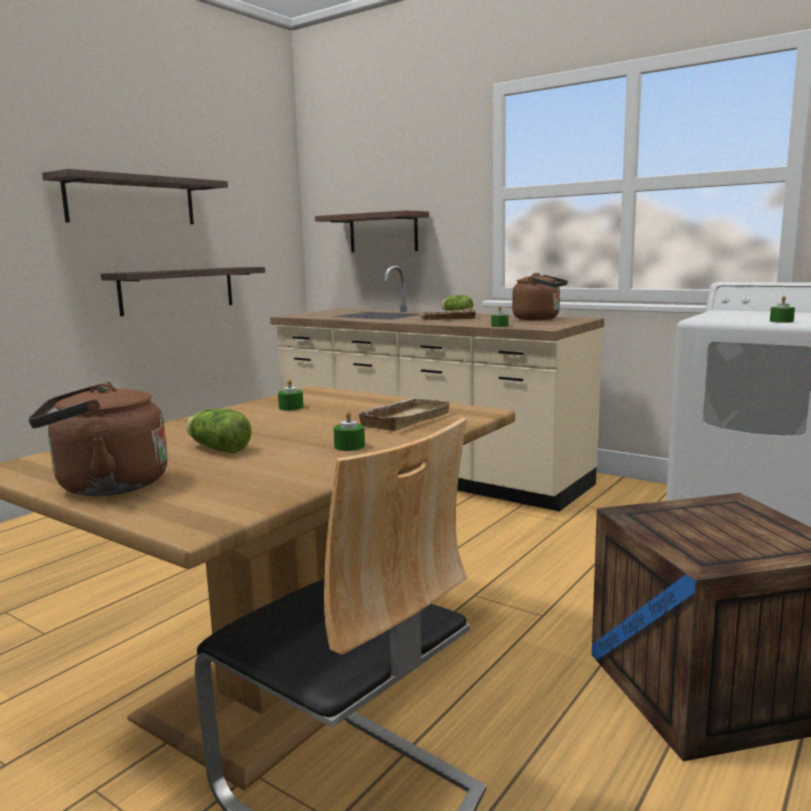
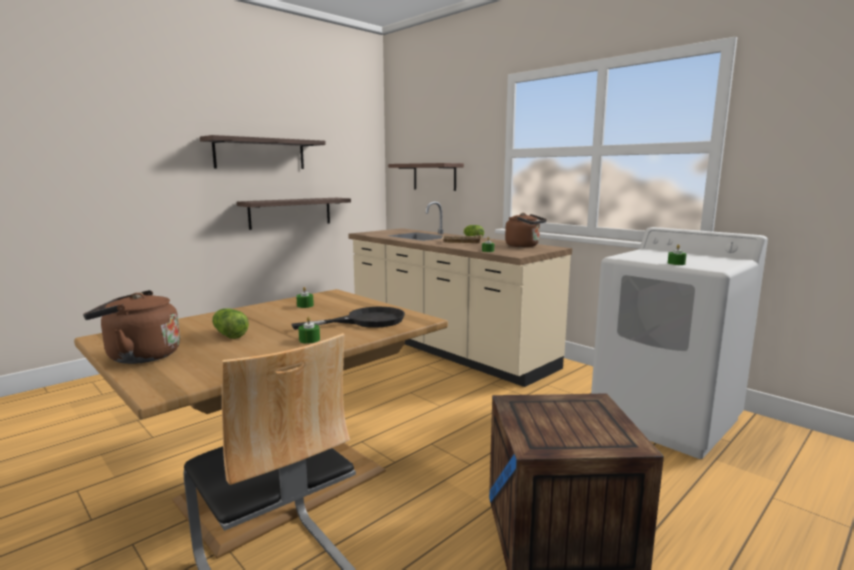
camera: 10 degrees right, 0 degrees up
(403, 419) = (365, 321): beige tray -> black frying pan

